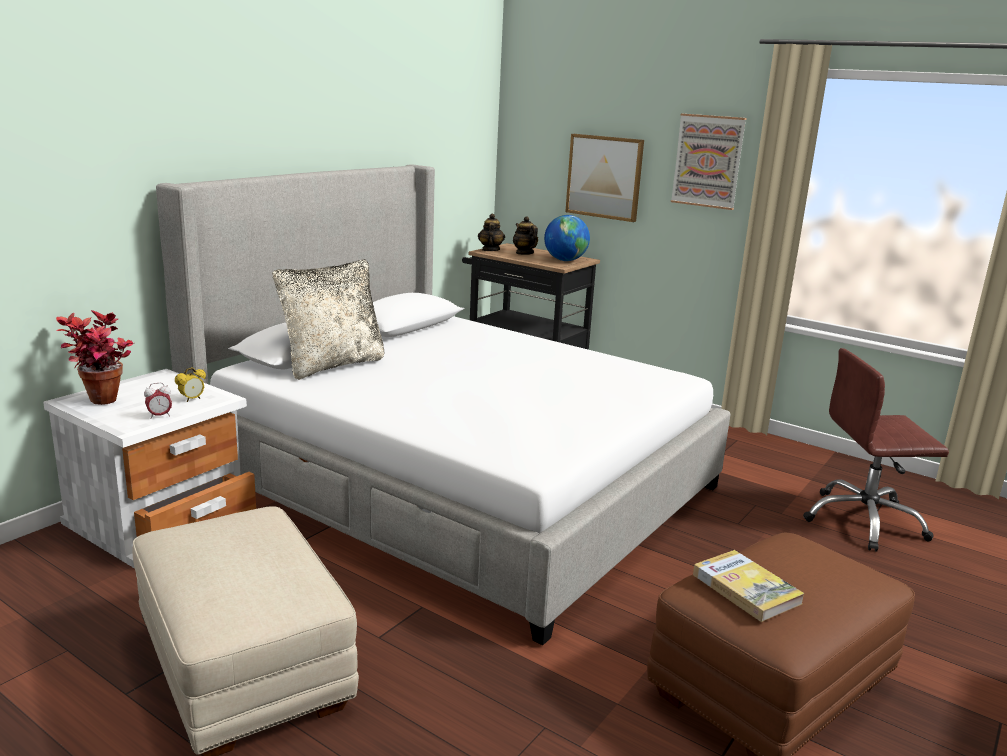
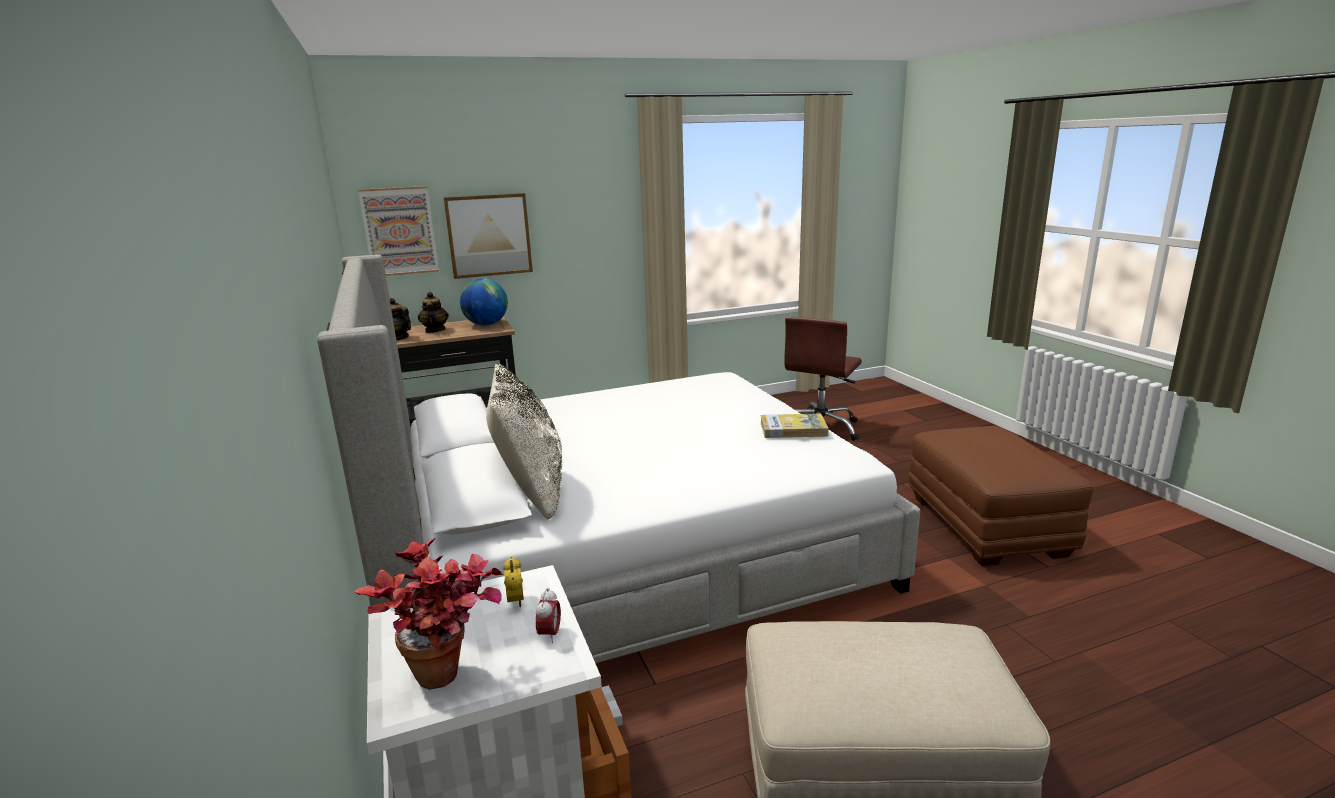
camera: 55 degrees left, 0 degrees up
(524, 253) = (434, 330): teapot -> teapot turned 75 degrees clockwise
(708, 161) = (589, 203): picture -> picture (399, 231)
(746, 589) = (1006, 462): book -> book (793, 429)

